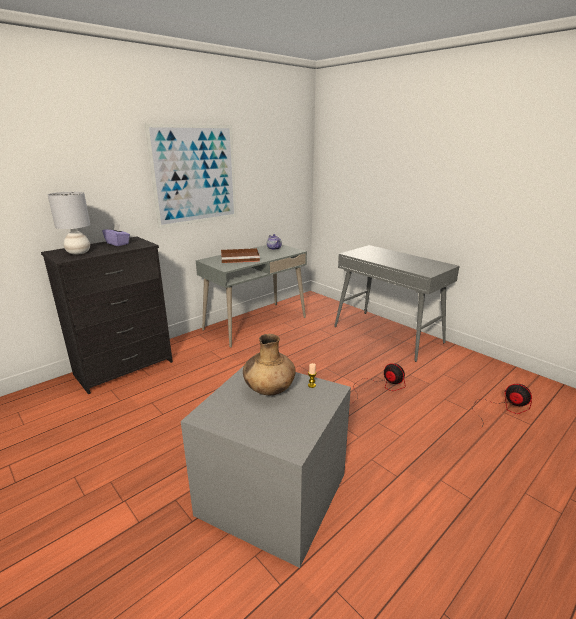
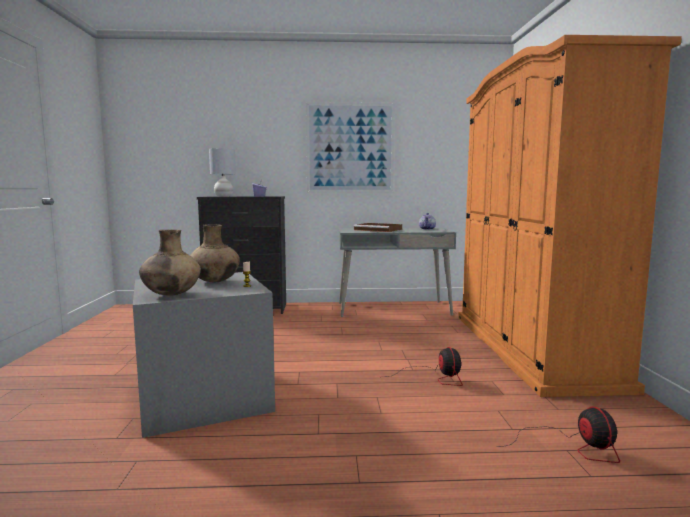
camera: 40 degrees right, 15 degrees down
(290, 431) = (171, 294): none -> brown vase
(388, 335) = (530, 347): grey console table -> orange wardrobe

